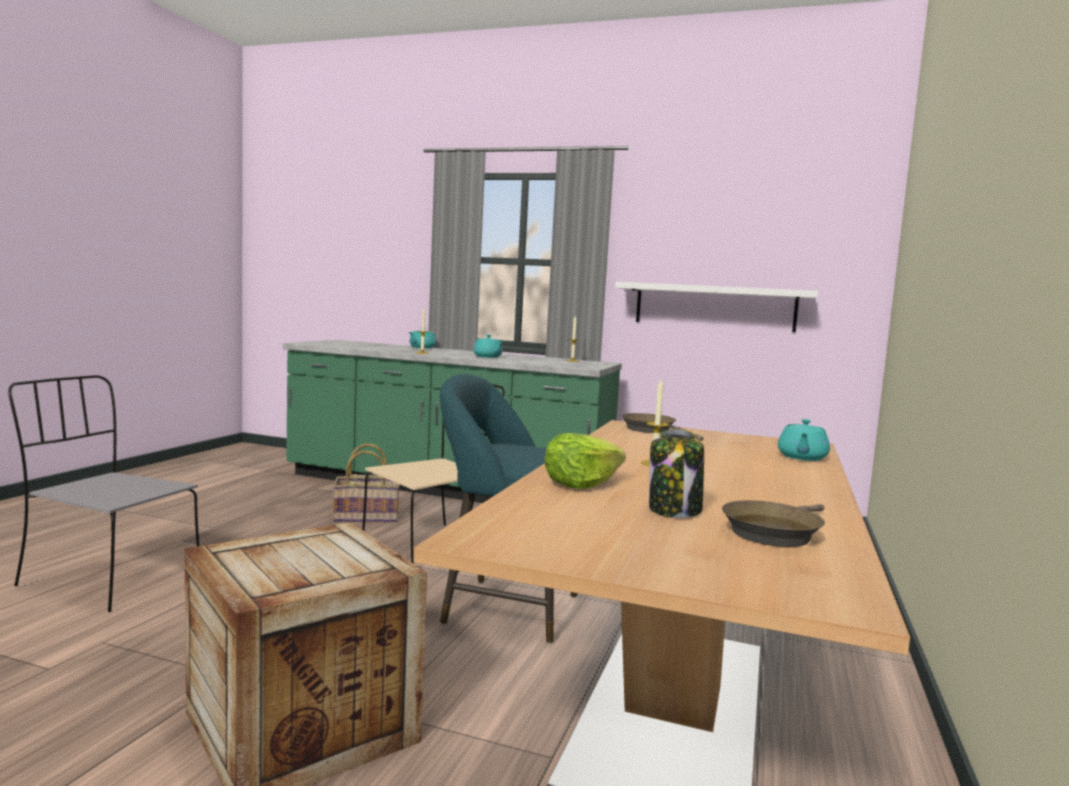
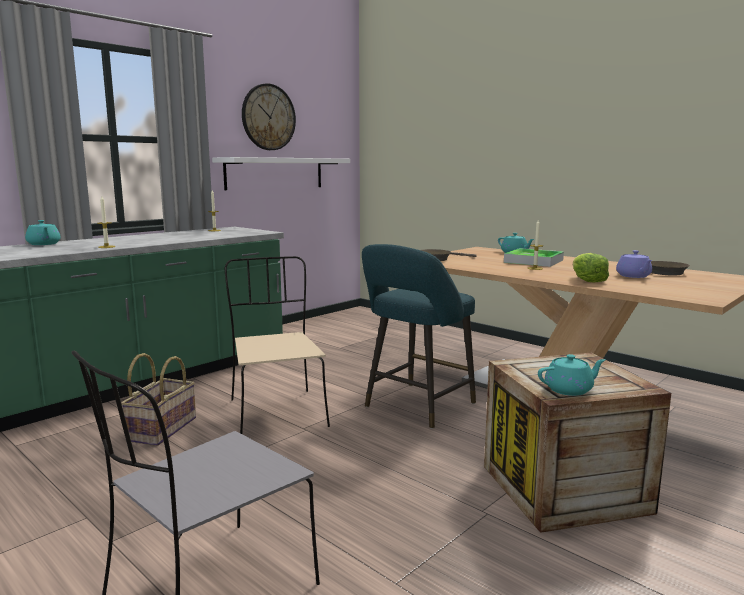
camera: 65 degrees left, 5 degrees up
(488, 357) = (166, 239): turquoise teapot -> turquoise teapot (569, 390)
(675, 510) = (633, 276): jar -> purple teapot
(713, 235) = (268, 117): none -> wall clock
(729, 464) = (533, 261): none -> tray

